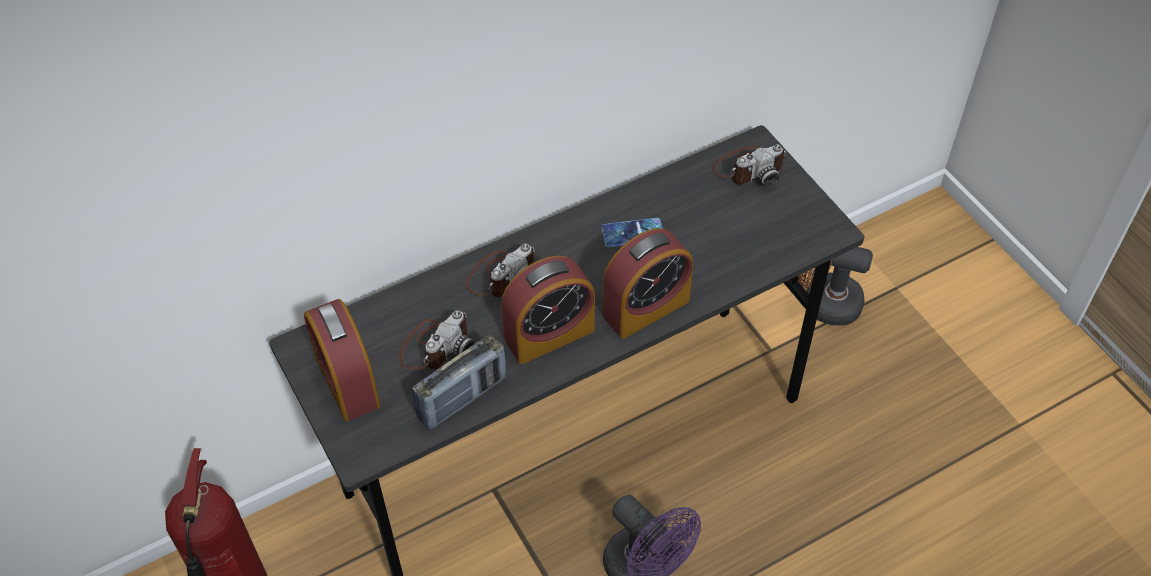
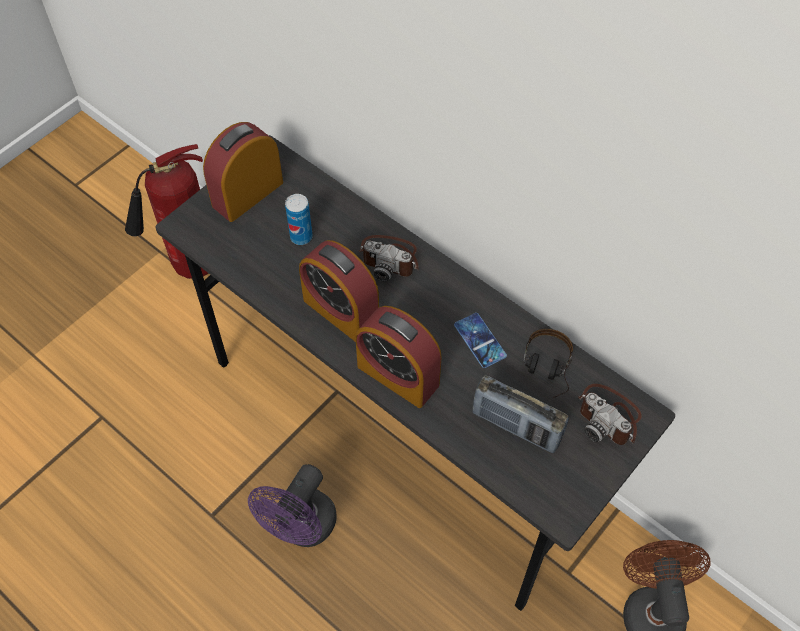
camera: 70 degrees right, 5 degrees up
(435, 345) = (301, 237): camera -> can
(462, 398) = (256, 271): radio -> radio (516, 426)
(686, 195) = (546, 371): none -> headphones

